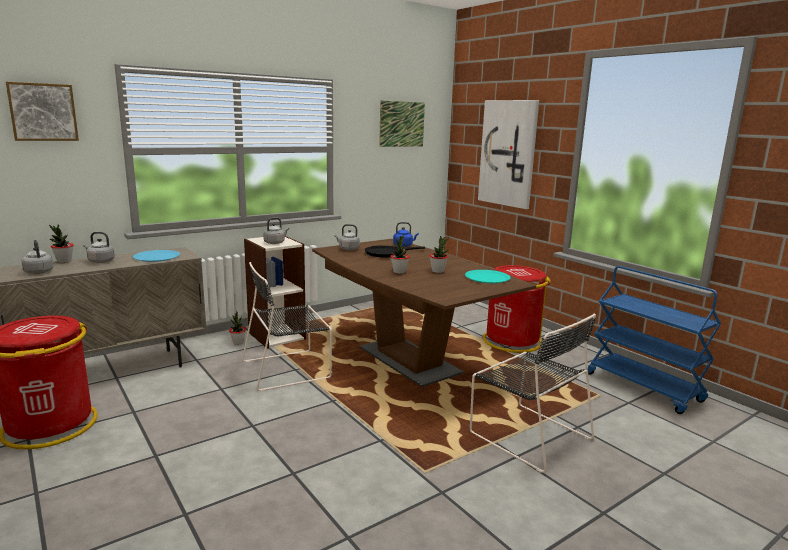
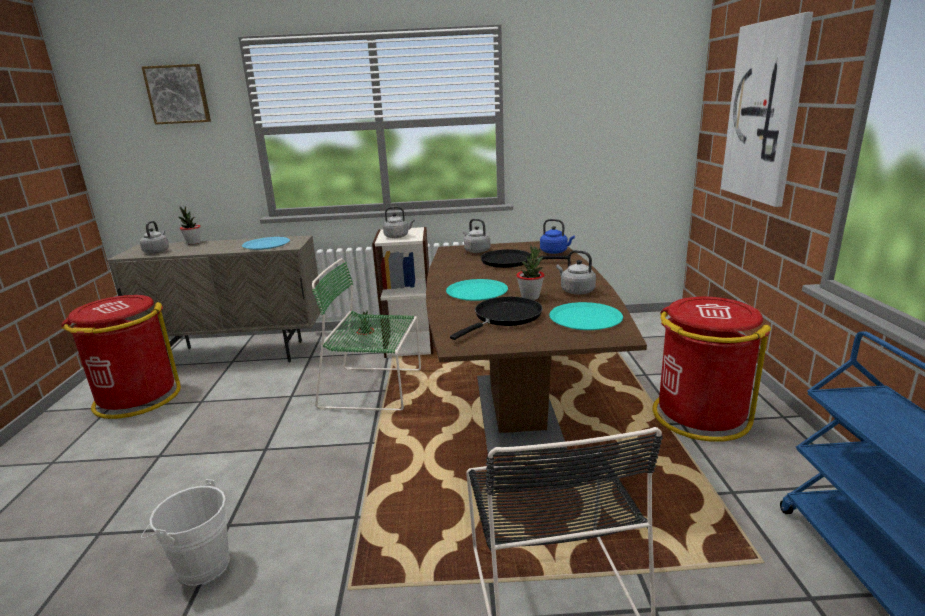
camera: 35 degrees right, 5 degrees up
(100, 261) = (217, 245): grey kettle -> grey kettle (576, 291)
(289, 369) = (375, 388): black chair -> green chair
(305, 498) = (199, 565): none -> white bucket
(399, 272) = (477, 291): potted plant -> turquoise plate
(402, 124) = (614, 78): picture -> none
(444, 283) = (505, 317): none -> black frying pan

